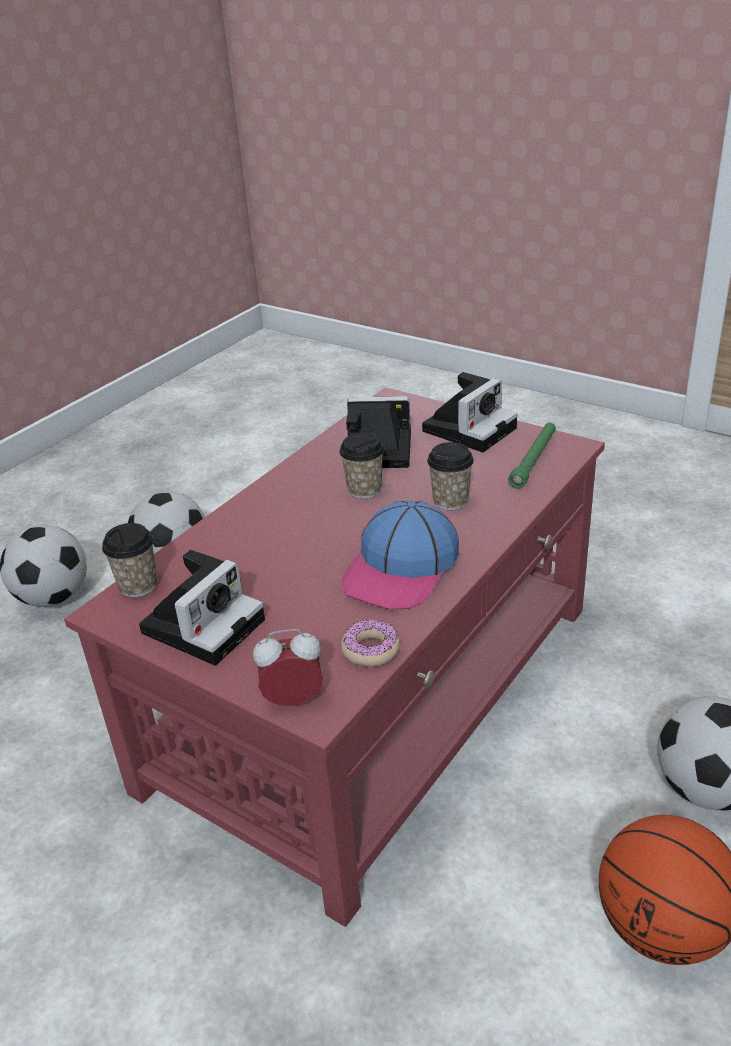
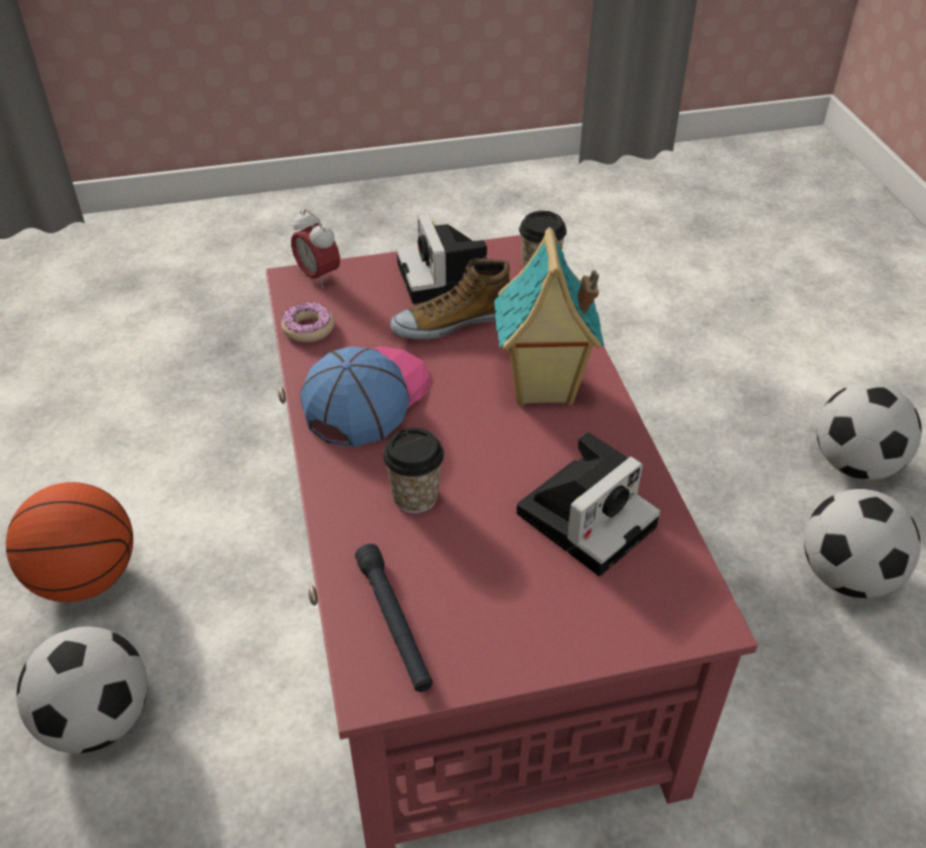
camera: 130 degrees right, 10 degrees up
(263, 586) = (452, 321): none -> shoe
(289, 512) = (542, 388): none -> toy house
(293, 700) = (318, 276): alarm clock -> alarm clock turned 105 degrees clockwise
(364, 490) = (516, 455): cup -> none
(401, 569) = (366, 397): cap -> cap turned 45 degrees clockwise
(470, 428) = (536, 632): camera -> none
(533, 460) = (394, 623): green flashlight -> black flashlight

